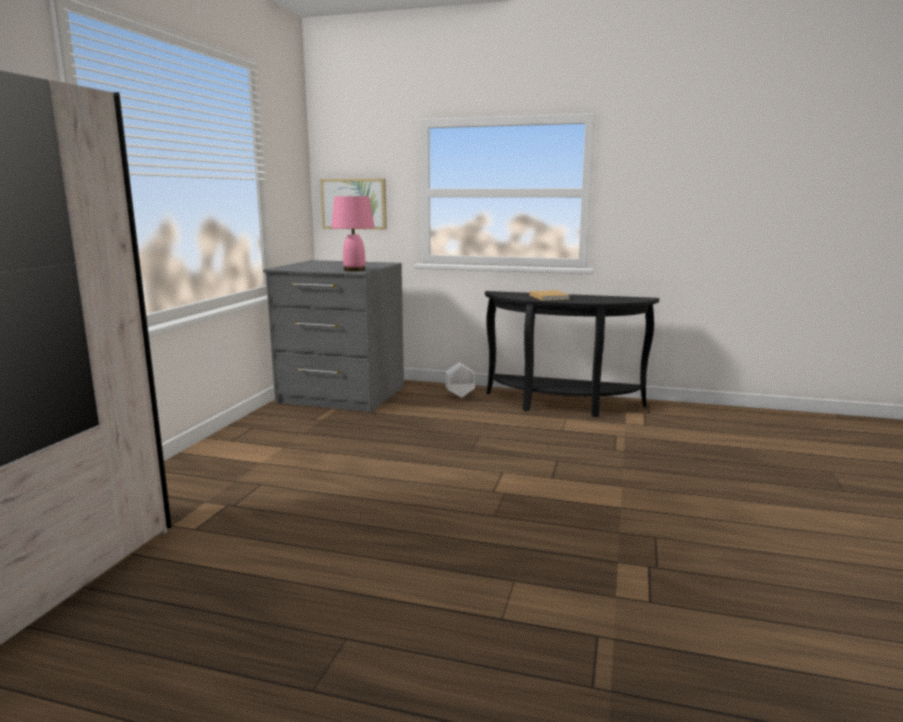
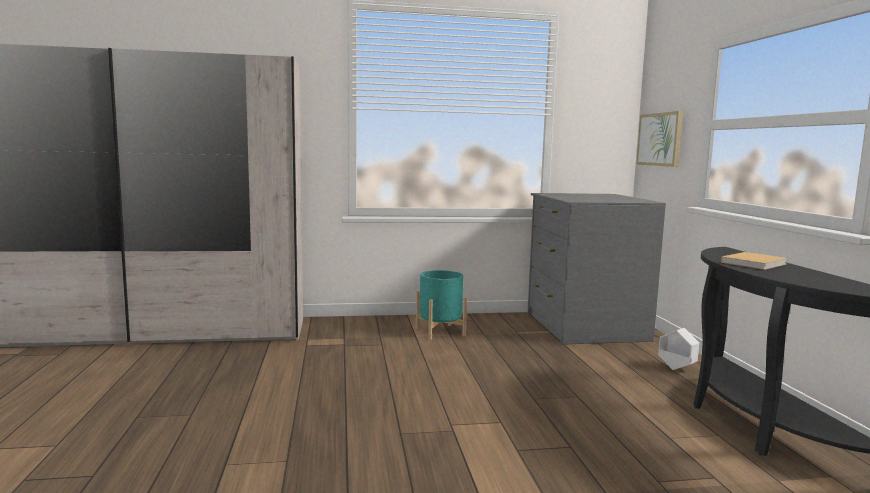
camera: 65 degrees right, 5 degrees down
(266, 449) = (440, 332): none -> turquoise planter
(354, 270) = (577, 200): pink table lamp -> none

